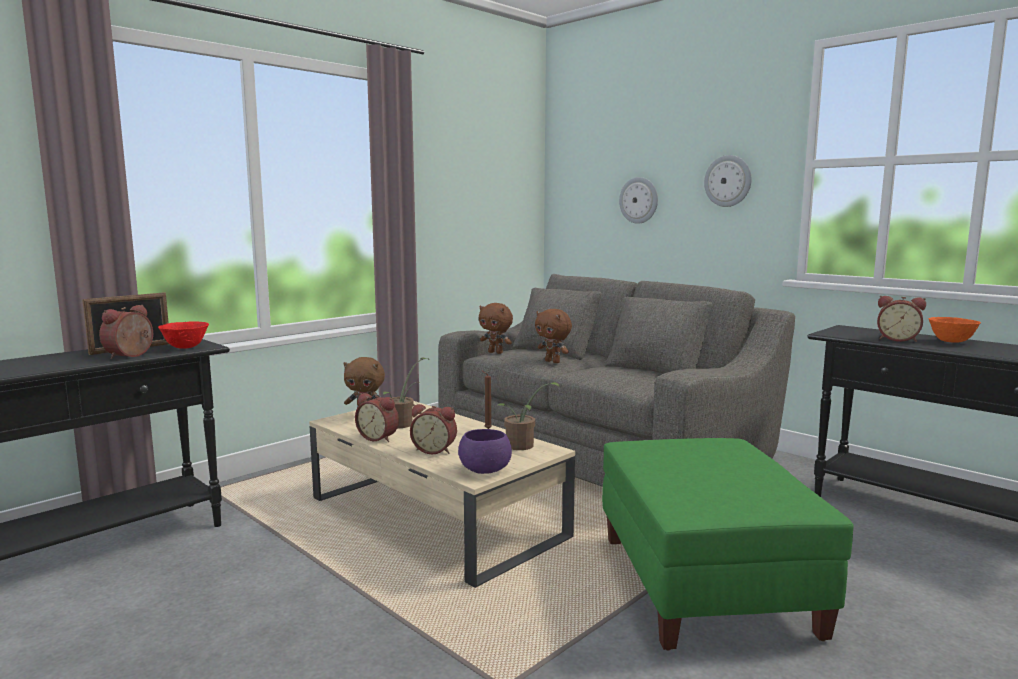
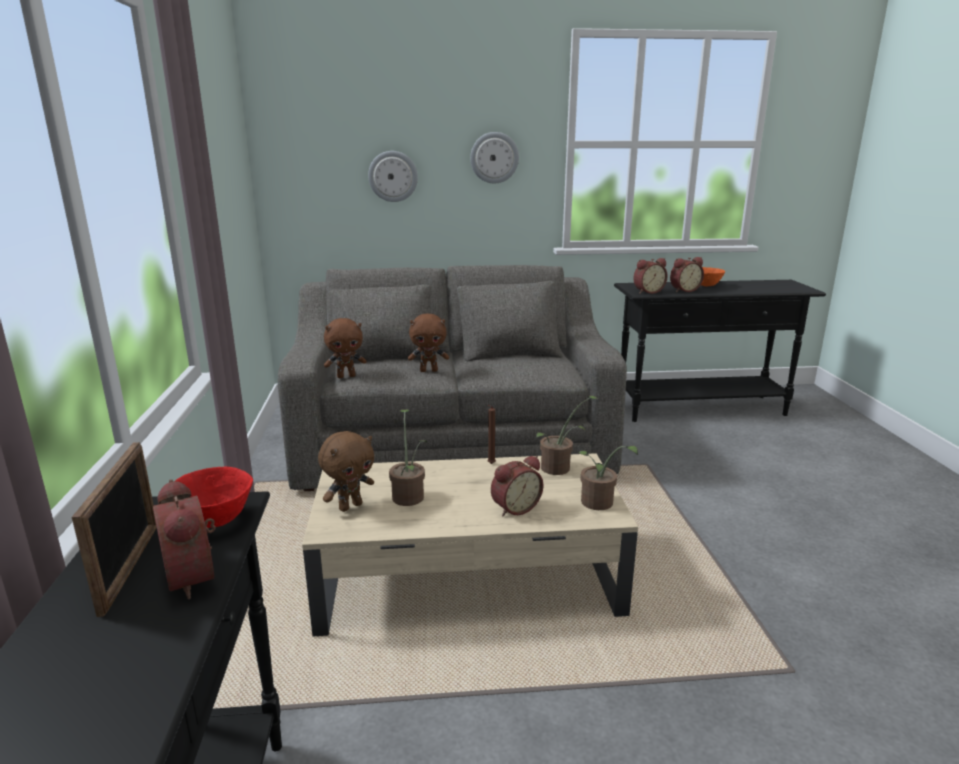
camera: 50 degrees left, 10 degrees up
(379, 437) = (434, 522): alarm clock -> alarm clock (647, 291)
(486, 470) = (599, 504): purple bowl -> potted plant
(705, 585) = (712, 518): green ottoman -> none

